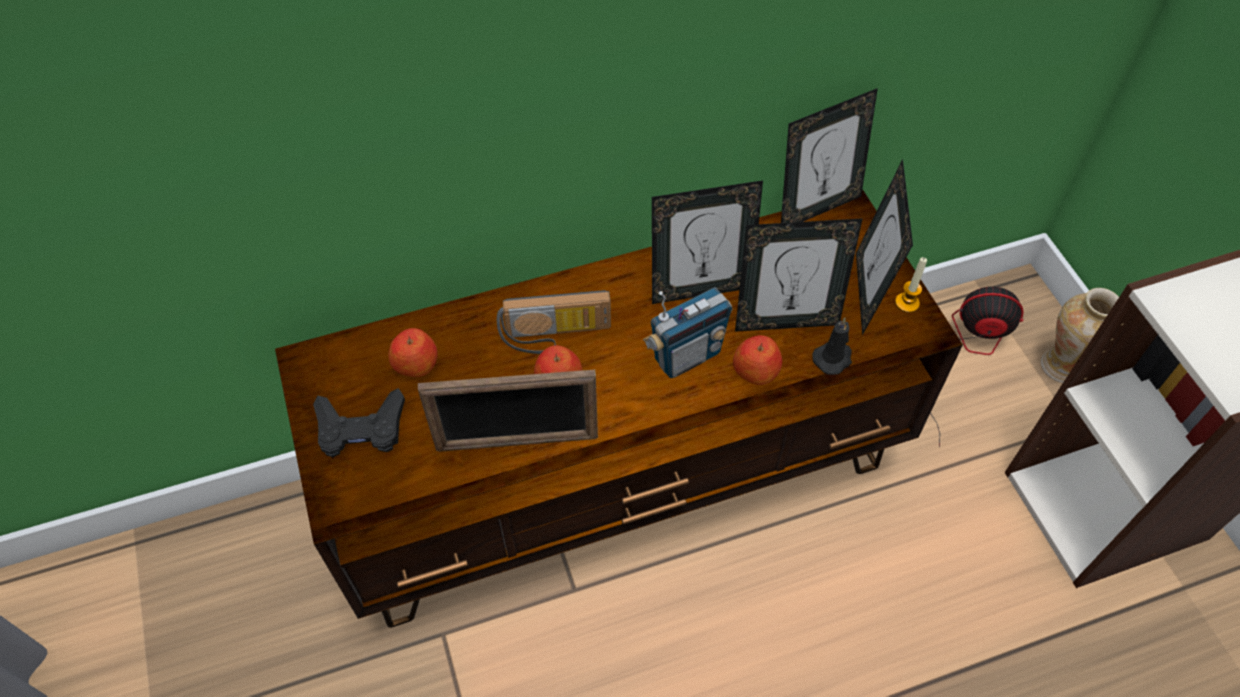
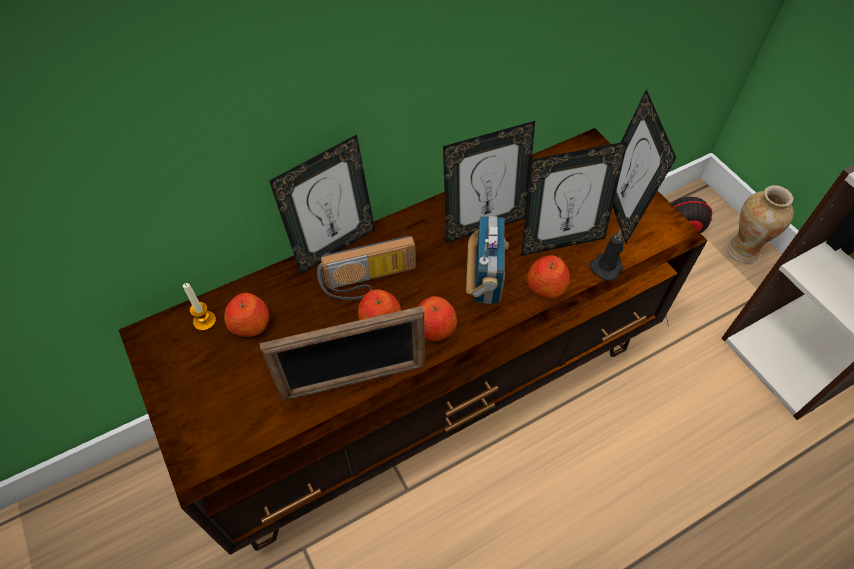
camera: 10 degrees left, 0 degrees up
(360, 428) = (209, 390): black game controller -> none
(618, 399) = (434, 328): none -> apple
(686, 356) = (485, 282): radio -> radio turned 45 degrees counterclockwise
(816, 208) = (562, 147): picture frame -> picture frame (334, 246)
(907, 303) = (654, 213): candle -> candle (204, 321)

